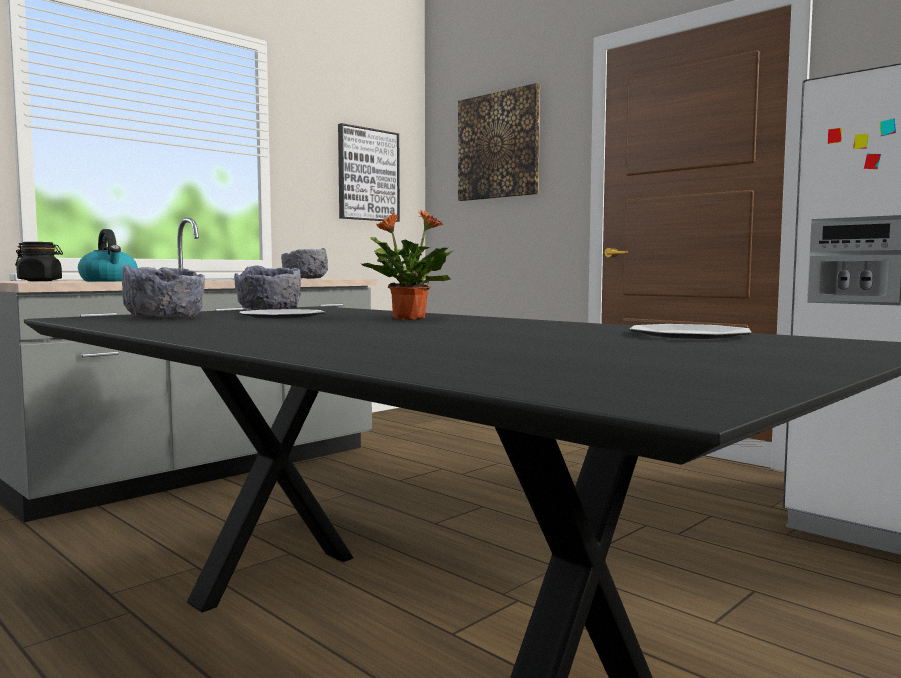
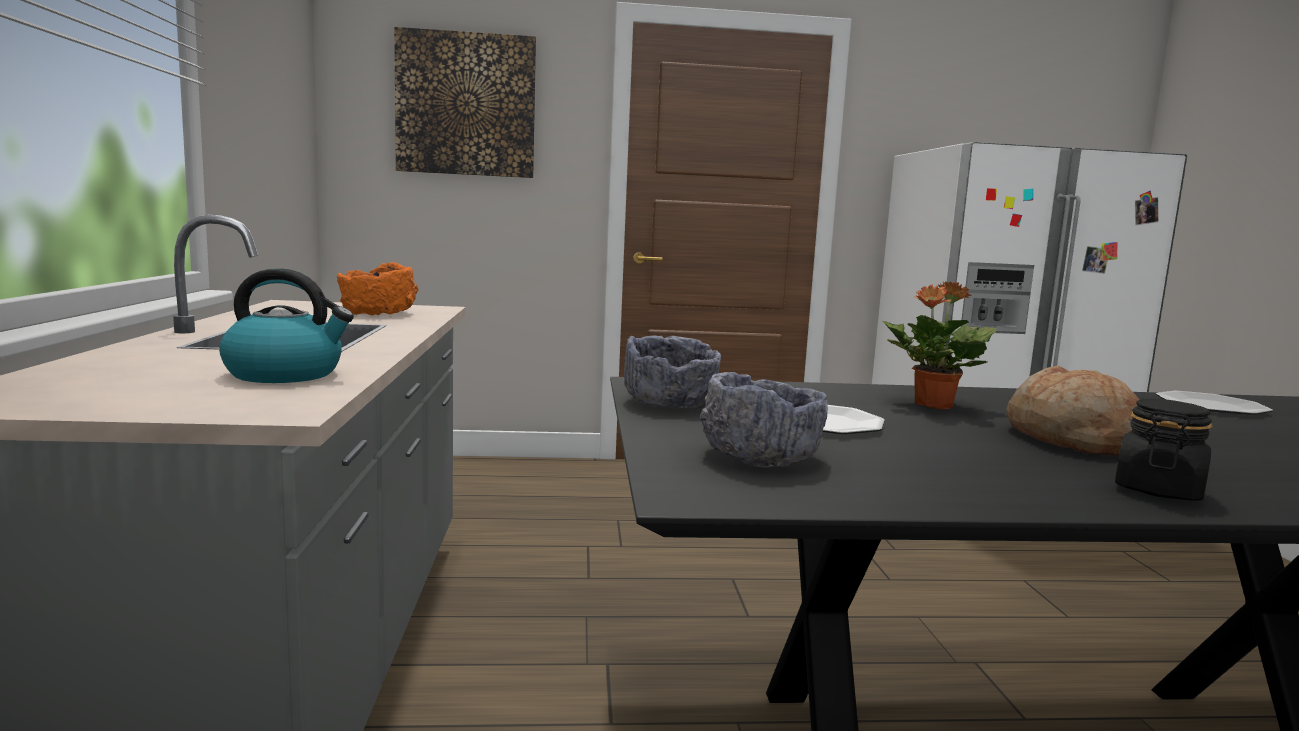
camera: 50 degrees left, 5 degrees up
(40, 281) = (119, 392): black jar -> black jar (1158, 490)
(305, 278) = (378, 313): grey bowl -> orange bowl
(366, 328) = (1073, 440): none -> bread
(368, 175) = (279, 120): picture -> none

